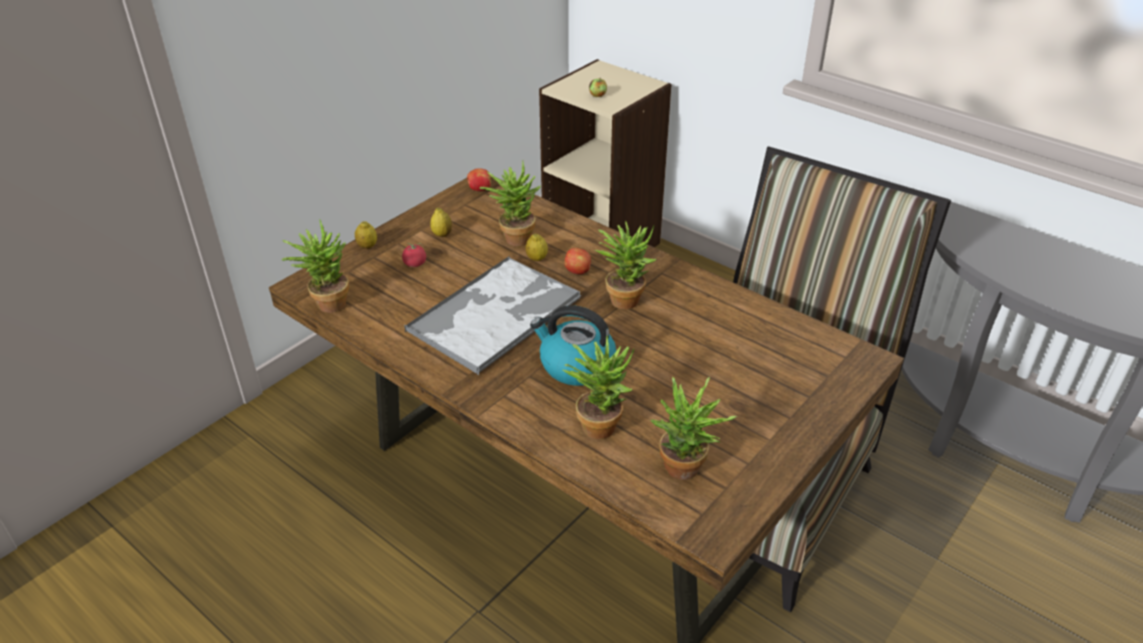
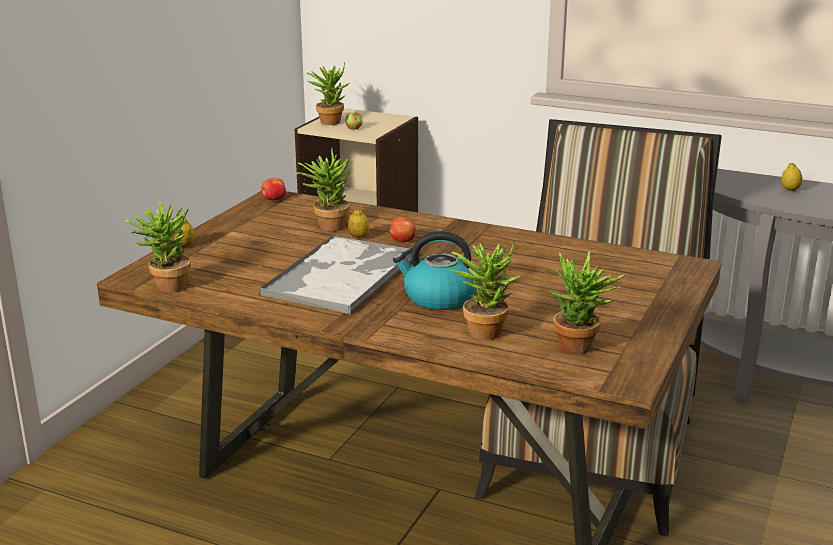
camera: 15 degrees left, 15 degrees down
(415, 264) = (240, 252): tomato -> none
(442, 234) = (255, 231): lemon -> lemon (790, 189)
(624, 297) = (456, 252): potted plant -> potted plant (329, 121)

